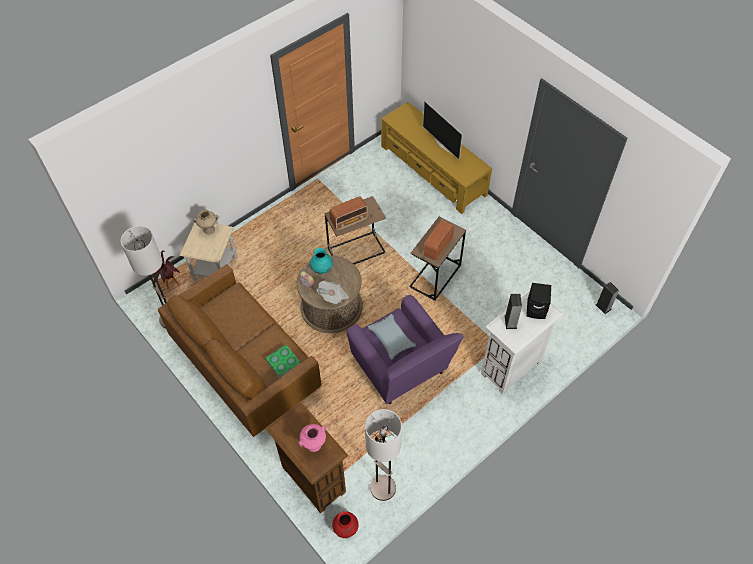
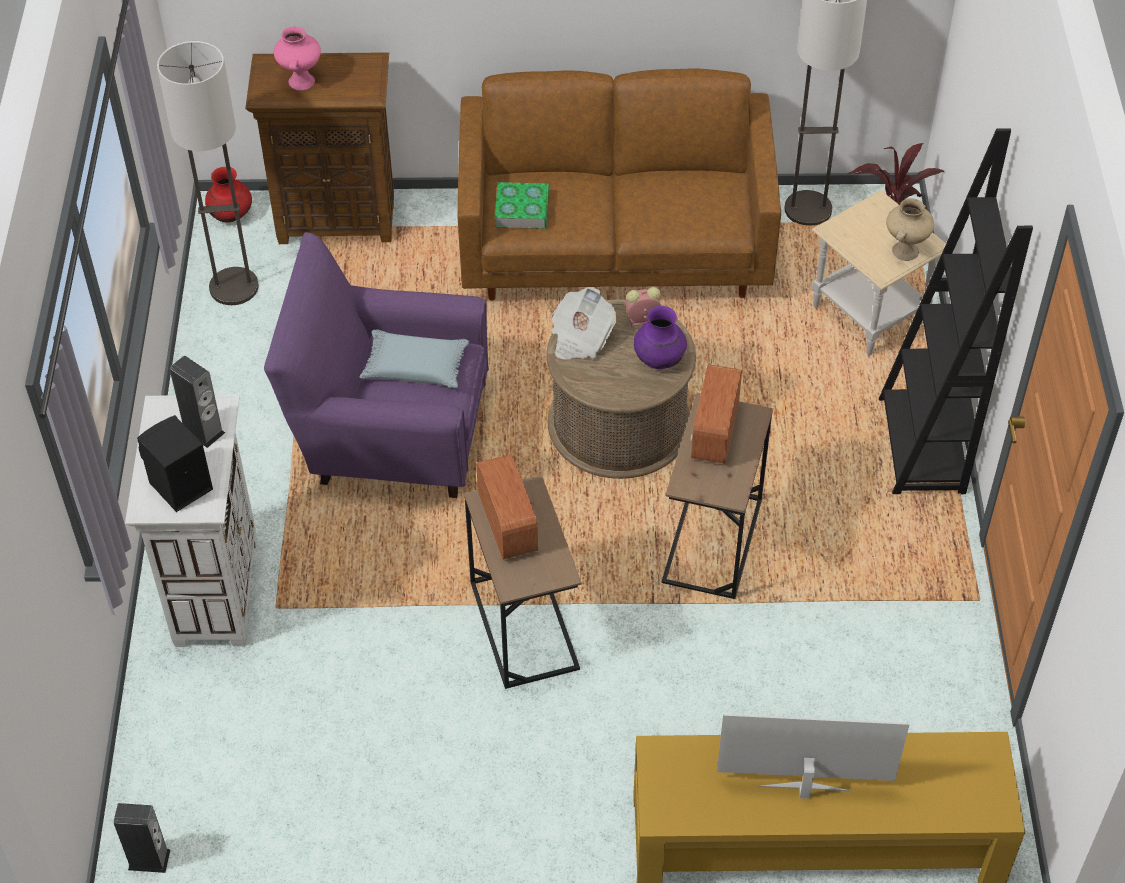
camera: 130 degrees right, 5 degrees down
(266, 222) = (922, 445): none -> black bookcase
(322, 269) = (659, 360): turquoise vase -> purple vase

